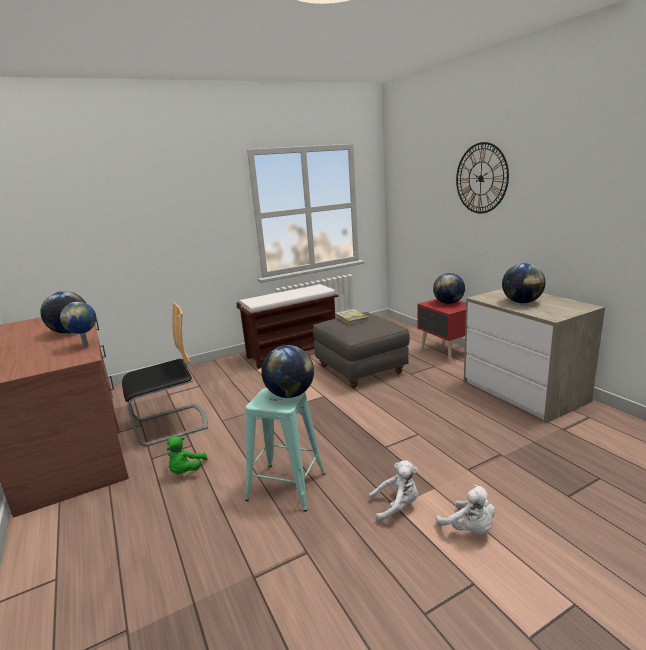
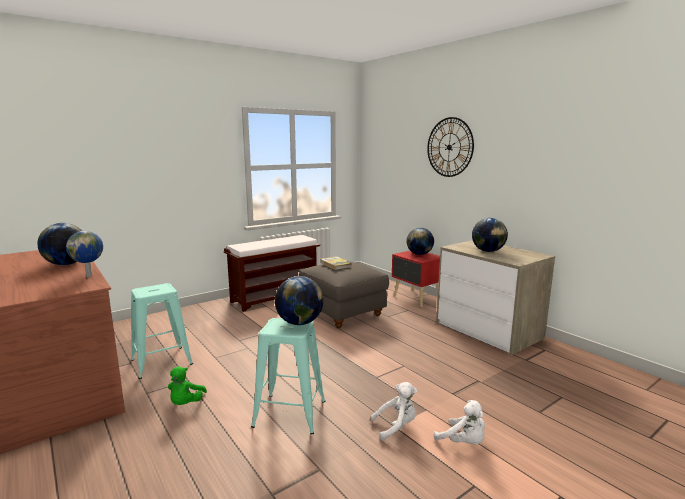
camera: 10 degrees left, 5 degrees down
(170, 425) = (162, 362): chair -> turquoise stool

